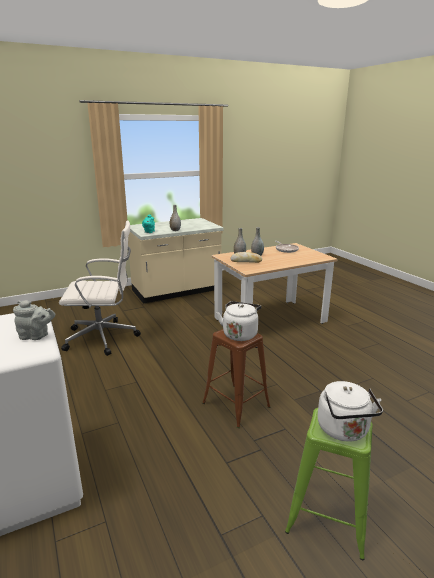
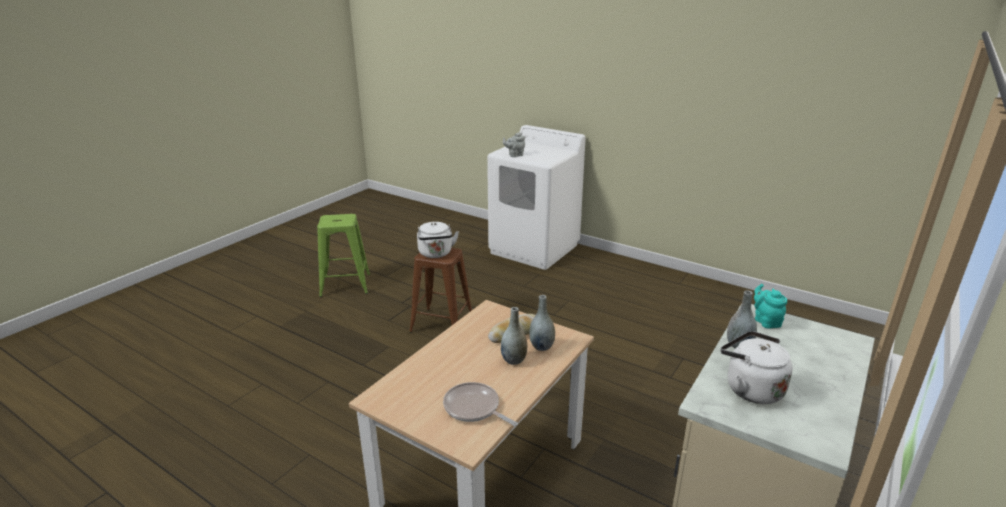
camera: 150 degrees right, 5 degrees up
(104, 338) = (667, 346): white office chair -> none
(344, 431) = (334, 219): white kettle -> white kettle (750, 388)

